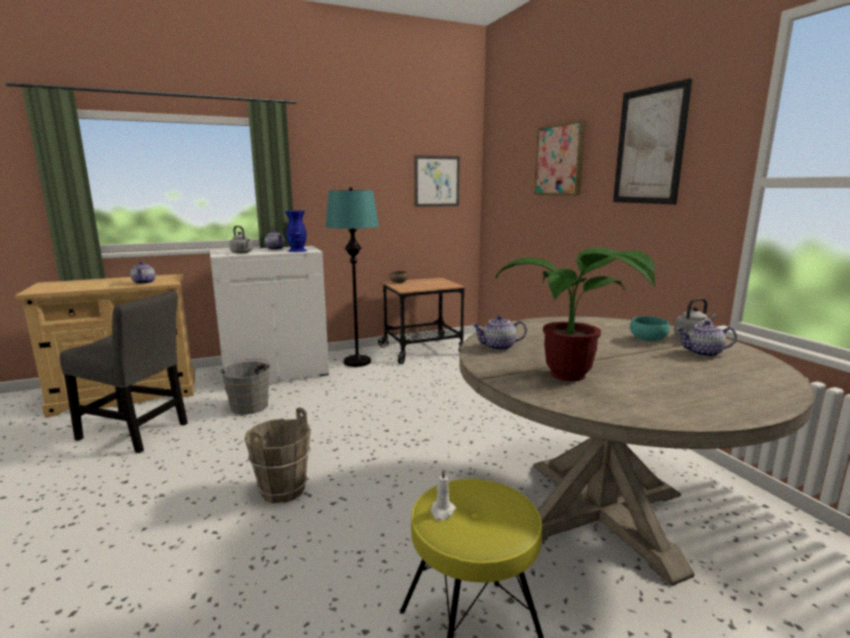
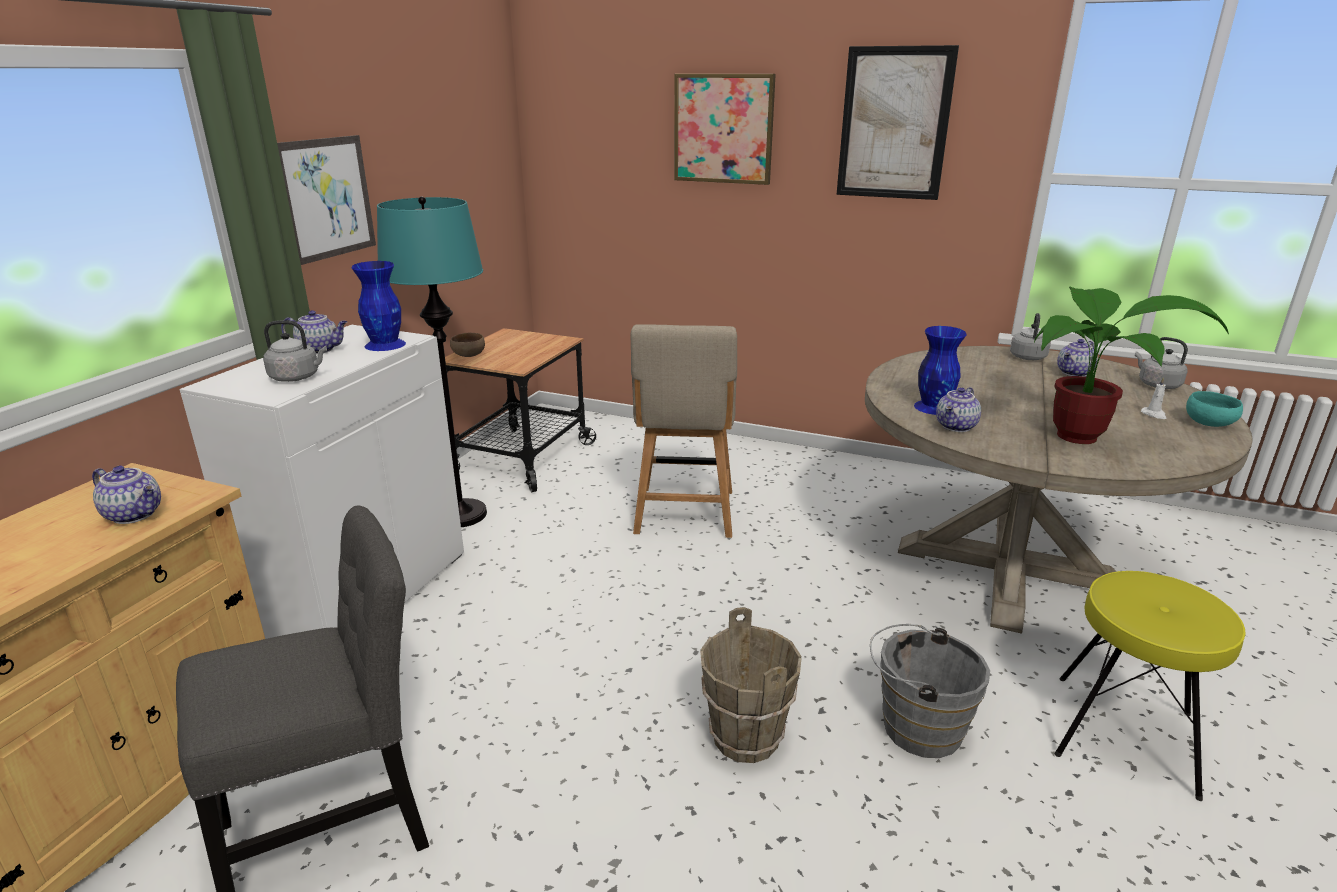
camera: 45 degrees left, 10 degrees up
(250, 405) = (440, 664): grey bucket -> grey bucket (915, 726)
(437, 181) = (473, 159): picture -> picture (326, 198)
(442, 511) = (1156, 620): white candle -> white candle (1154, 415)
(447, 398) = (684, 515): none -> beige chair
(518, 337) = (933, 407): none -> blue vase
(648, 340) = (1014, 371): turquoise bowl -> turquoise bowl (1210, 424)
(769, 378) = (1156, 384): none -> grey kettle

